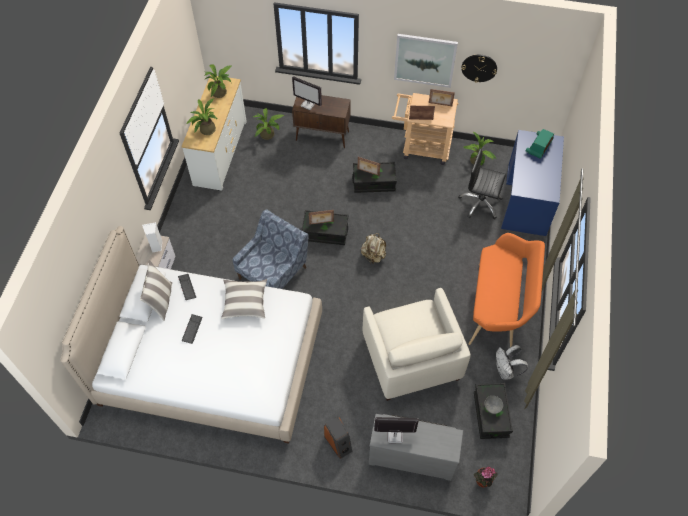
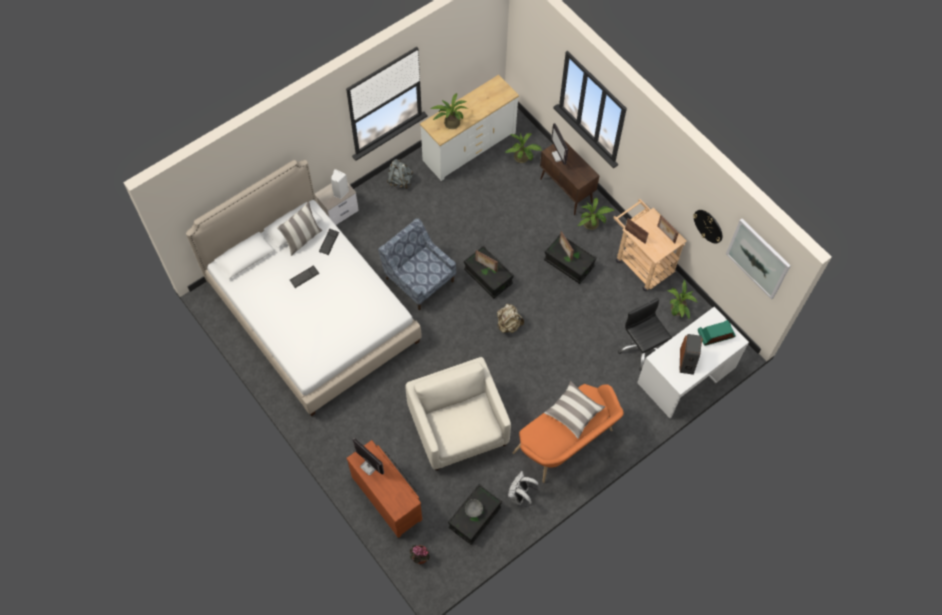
camera: 40 degrees right, 5 degrees up
(188, 211) = (400, 180): none -> grey backpack
(221, 92) = (492, 96): potted plant -> potted plant (593, 224)
(245, 302) = (358, 285): pillow -> pillow (573, 412)
(274, 272) = (419, 279): blue armchair -> blue armchair turned 120 degrees counterclockwise
(338, 443) = (345, 445): speaker -> speaker (687, 361)
(411, 357) = (458, 426): beige armchair -> beige armchair turned 135 degrees clockwise
(412, 455) = (388, 497): grey dresser -> brown dresser
(425, 60) = (668, 186): picture -> picture (758, 258)
(526, 199) = (686, 375): blue desk -> white desk

